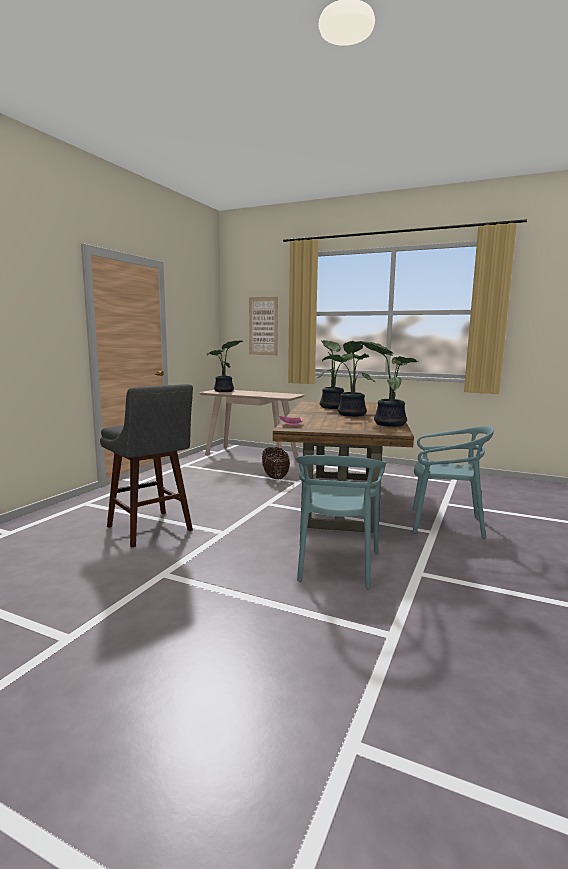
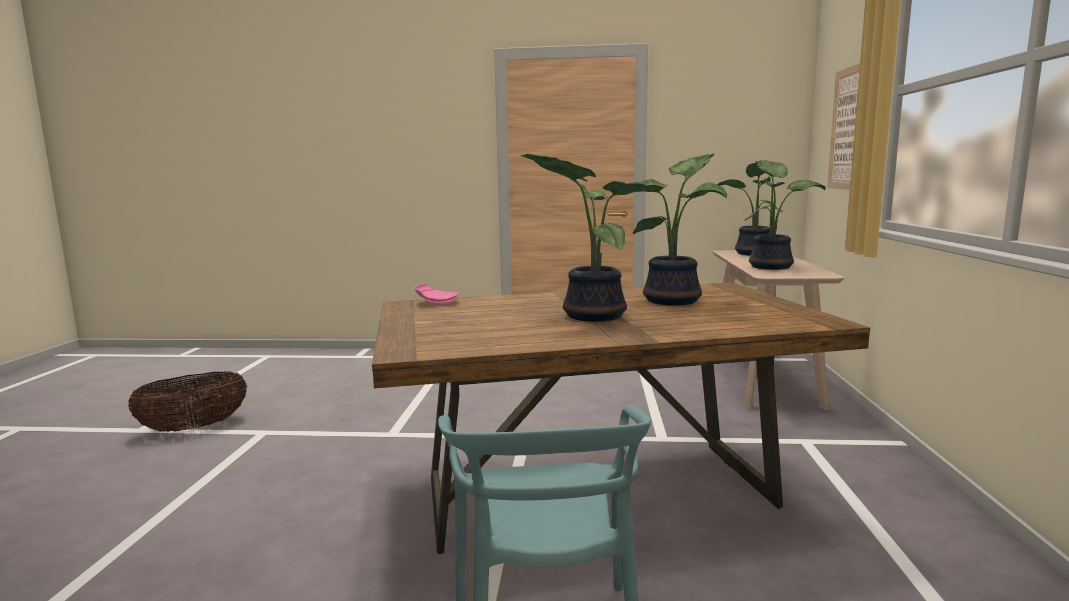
camera: 70 degrees right, 0 degrees up
(151, 530) = (385, 399): grey stool -> none
(275, 477) = (664, 417): basket -> basket (194, 427)
(336, 564) = (291, 530): turquoise chair -> none
(388, 424) = (507, 341): potted plant -> potted plant (771, 266)

